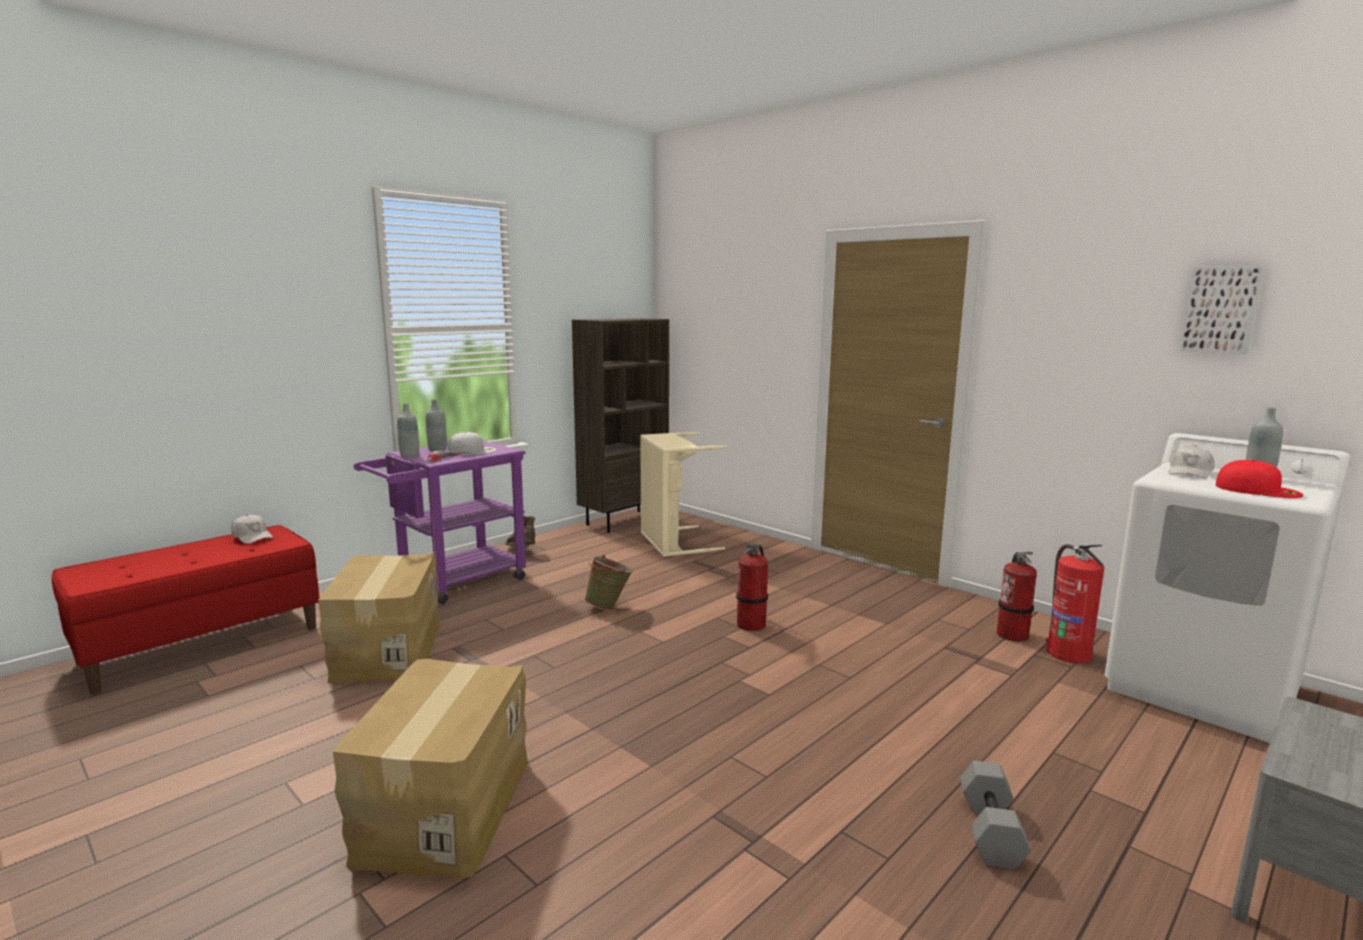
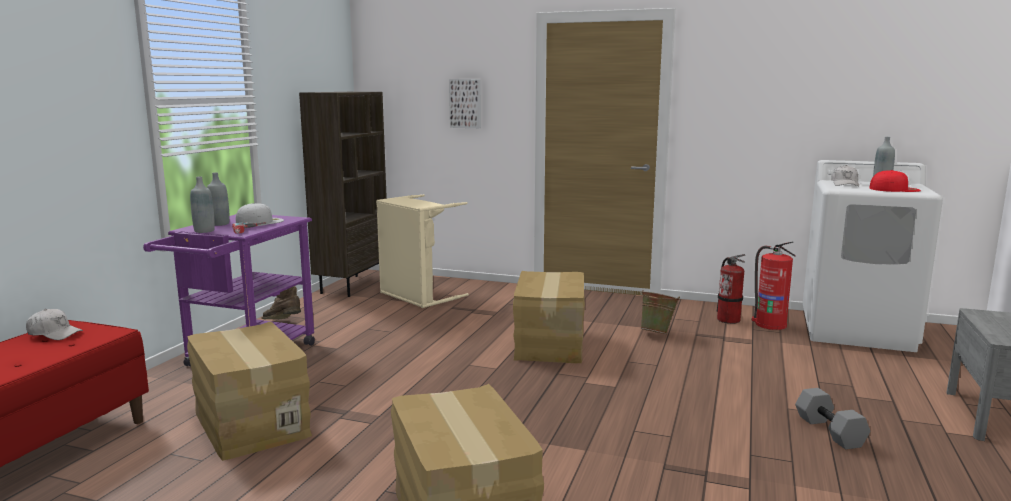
camera: 25 degrees left, 0 degrees up
(609, 607) = (421, 352): green bucket -> green bucket (657, 333)
(752, 625) = (550, 344): fire extinguisher -> cardboard box
(1221, 310) = (843, 74): picture -> picture (466, 103)

